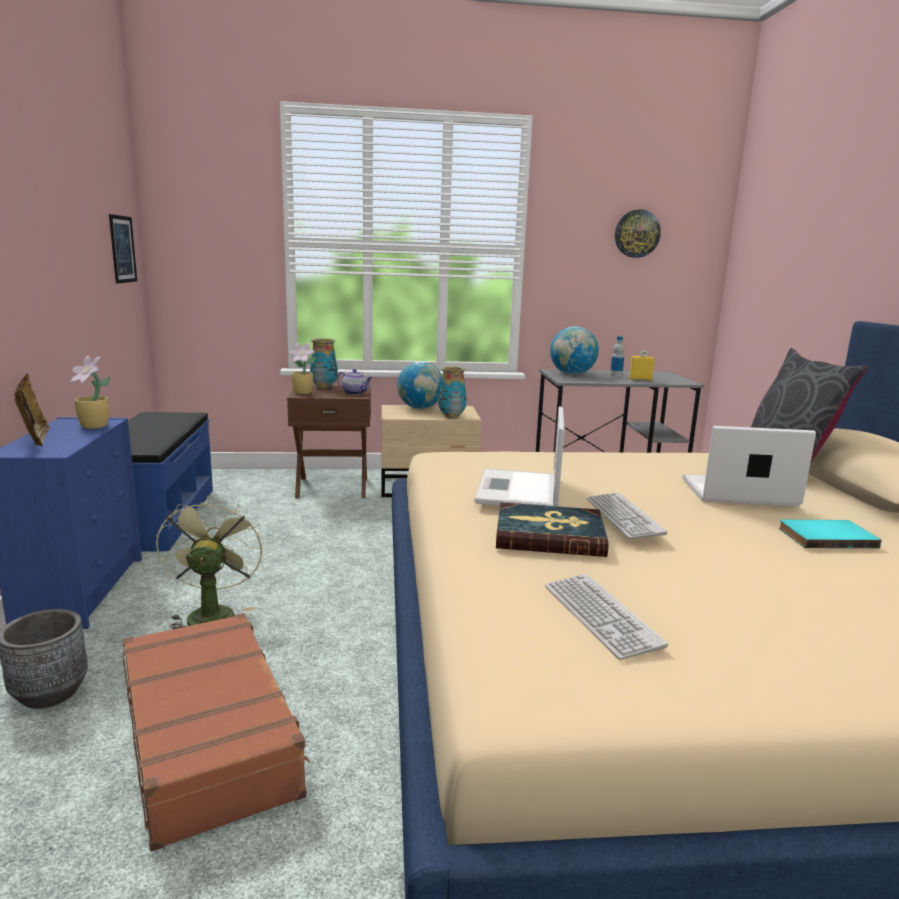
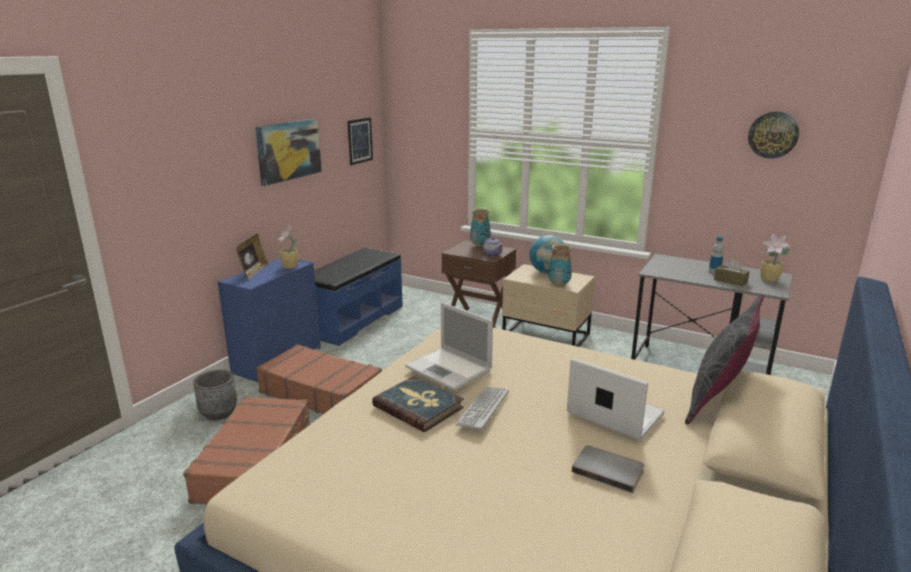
camera: 35 degrees right, 5 degrees up
(50, 240) = (288, 150): none -> picture
(211, 613) = (321, 393): green fan -> brown suitcase
(303, 393) = (458, 249): potted plant -> potted plant (770, 280)
(519, 491) = (449, 369): laptop -> laptop turned 90 degrees counterclockwise
(572, 374) = (673, 264): globe -> none
(600, 616) = (355, 465): keyboard -> none
(640, 379) = (730, 281): yellow bottle -> brown tissue box
(825, 536) = (608, 469): turquoise book -> grey book

